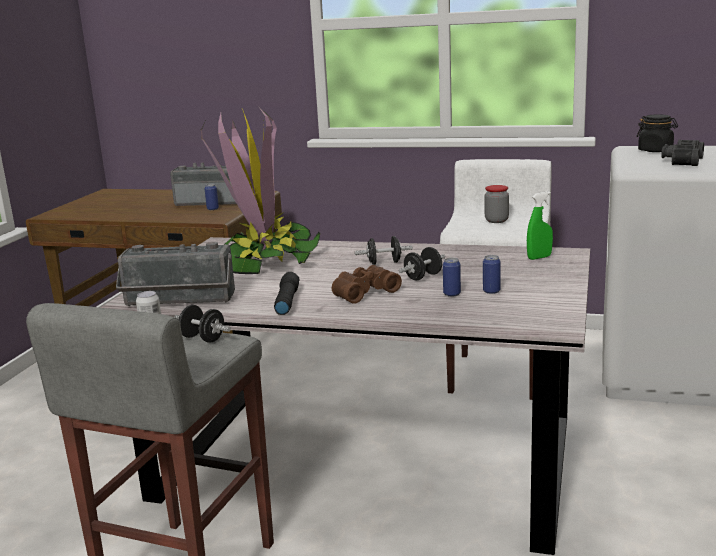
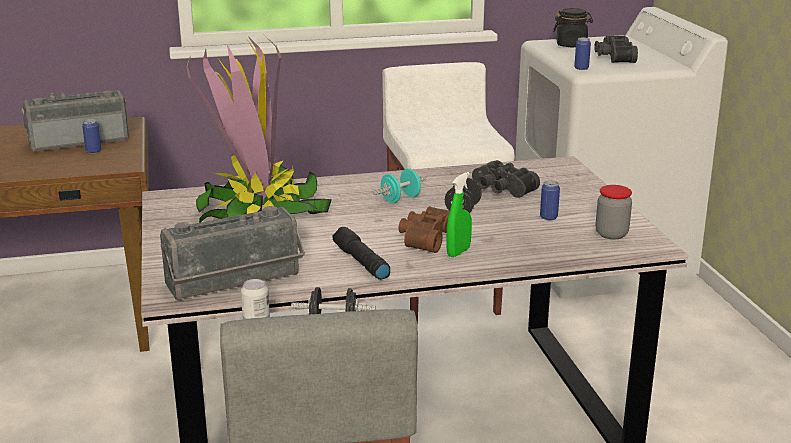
camera: 30 degrees left, 5 degrees up
(384, 263) = (400, 199): black dumbbell -> turquoise dumbbell
(452, 294) = (516, 226): can -> can (581, 68)
(480, 266) = (501, 190): none -> black binoculars
(496, 220) = (447, 133): jar -> jar (611, 234)
(539, 257) = (543, 172): green spray bottle -> green spray bottle (458, 252)

